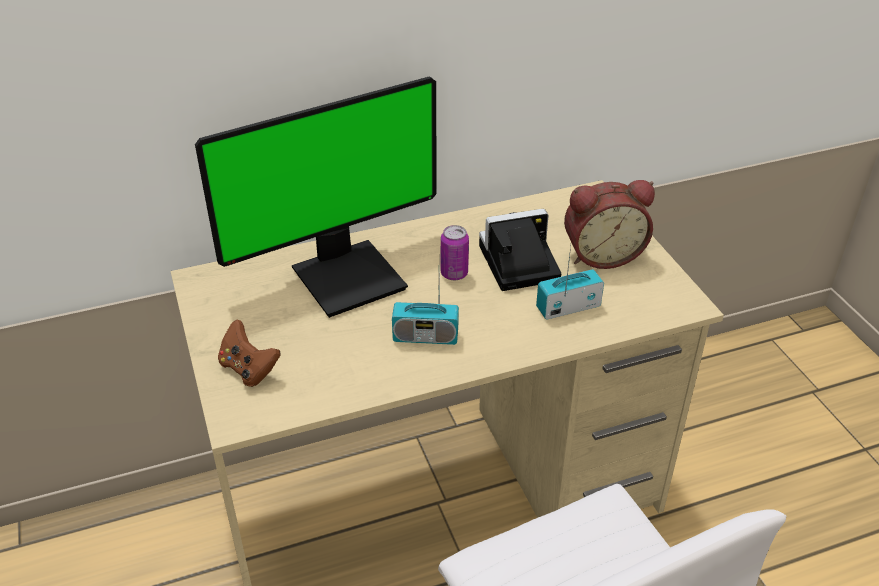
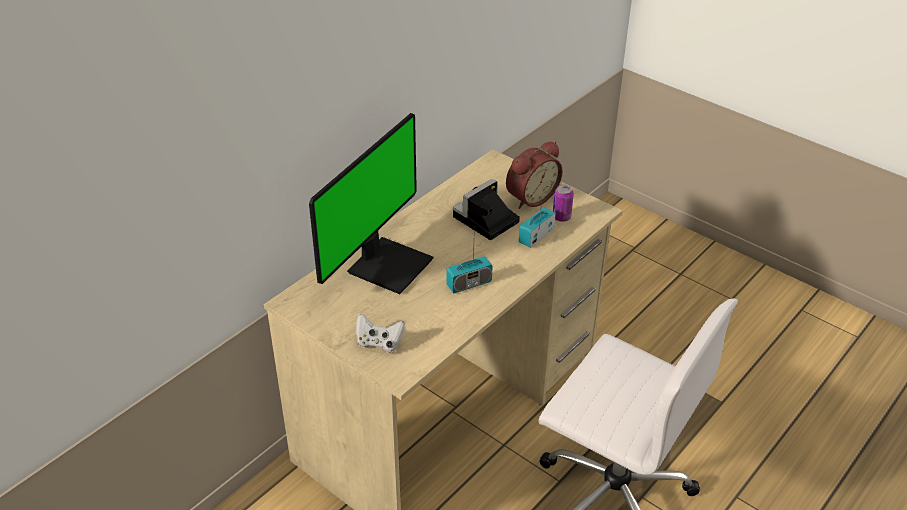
camera: 30 degrees left, 0 degrees up
(249, 369) = (379, 343): brown game controller -> white game controller
(454, 274) = (453, 240): can -> can (561, 217)

